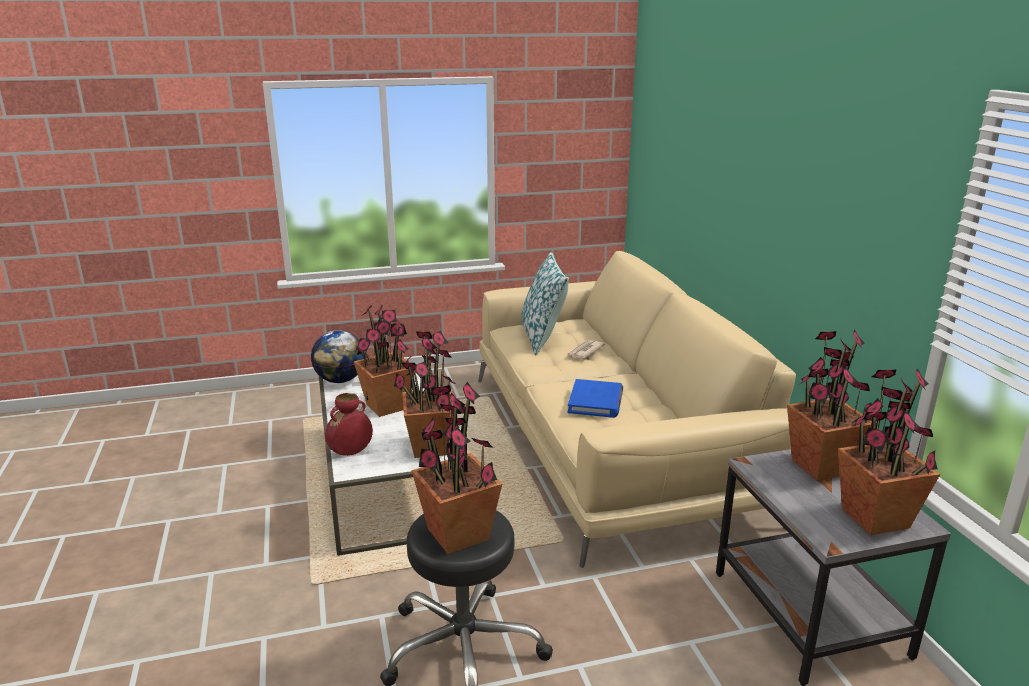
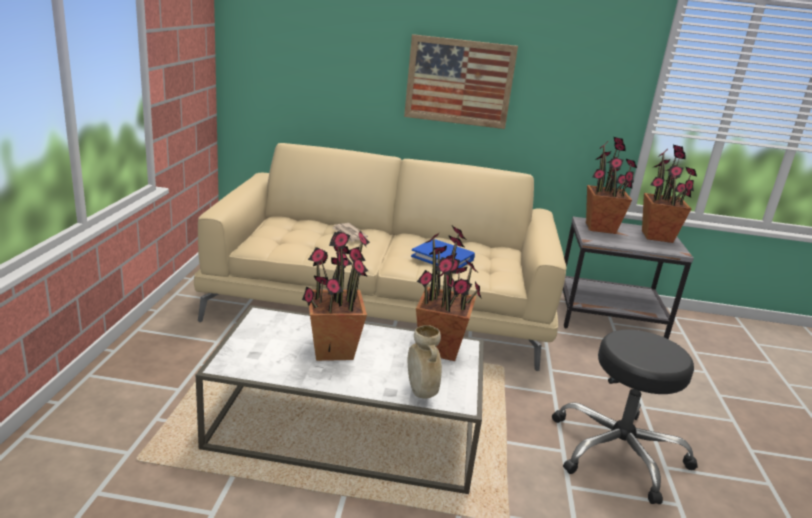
camera: 70 degrees left, 0 degrees up
(340, 380) = (232, 363): globe -> none
(350, 452) = (421, 393): red vase -> beige vase
(457, 535) = (655, 352): potted plant -> none
(543, 338) = (294, 239): pillow -> none
(757, 213) = (459, 82): none -> picture

